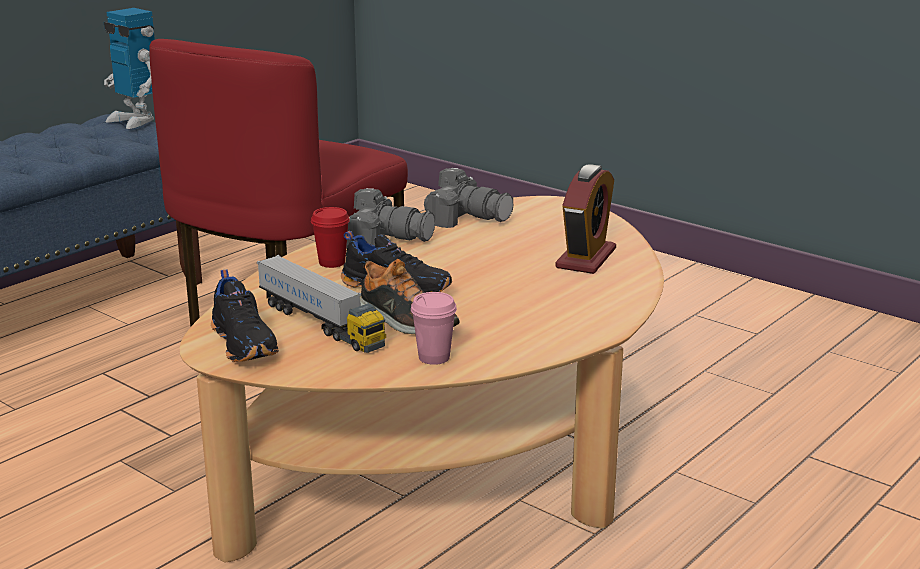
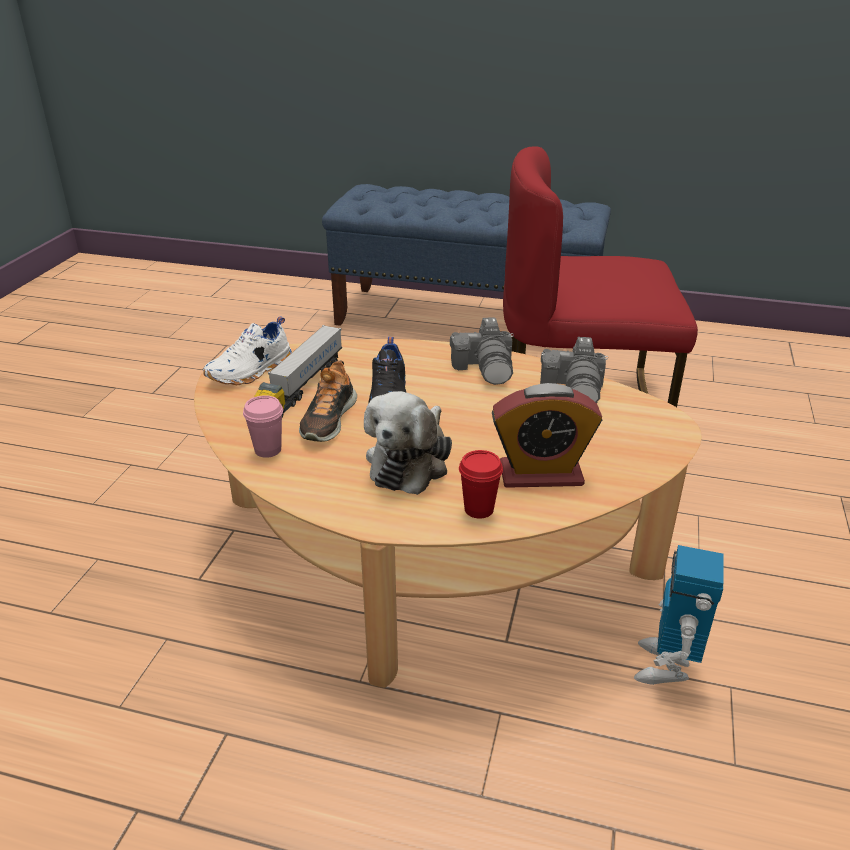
camera: 65 degrees right, 10 degrees up
(135, 121) = (588, 213): toy robot -> toy robot (666, 666)
(245, 344) = (251, 371): black shoe -> white shoe
(332, 263) = (418, 360): red cup -> red cup (478, 509)
(520, 300) = (410, 461): none -> plush toy

